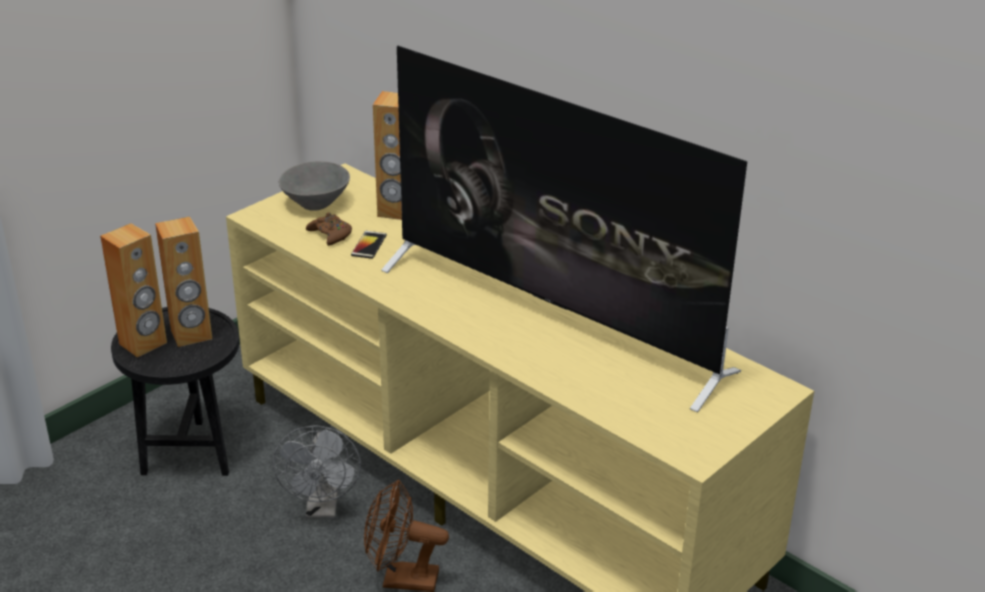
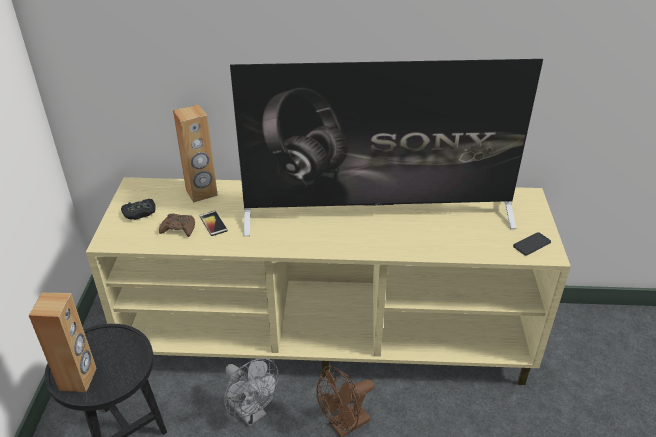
camera: 40 degrees left, 5 degrees up
(191, 335) = (106, 351): brown speaker -> none
(315, 204) = (139, 213): grey bowl -> black game controller
(690, 437) = (531, 244): none -> phone

